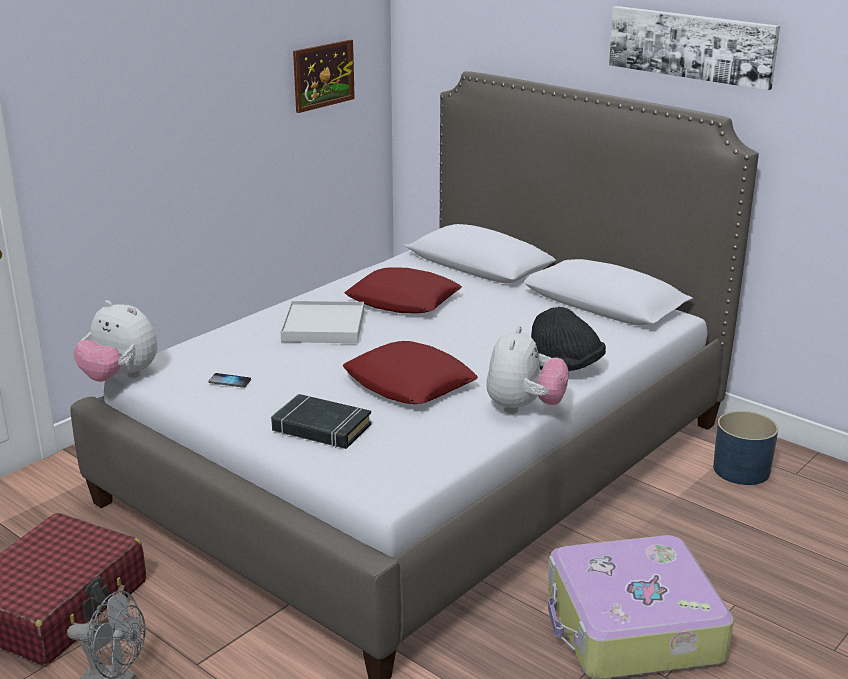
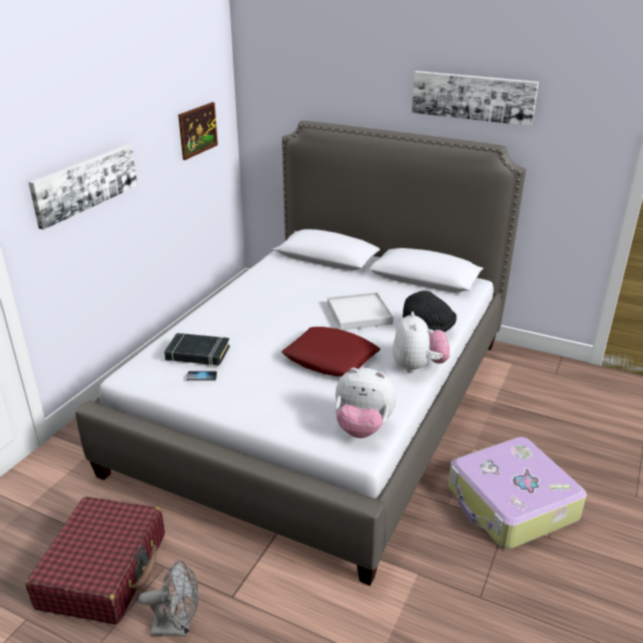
camera: 15 degrees left, 5 degrees up
(120, 377) = (114, 385): plush toy -> plush toy (362, 428)
(142, 124) = (85, 183): none -> picture
(321, 428) = (289, 406): black book -> black book (197, 354)
(323, 326) = (247, 320): white tray -> white tray (359, 314)
(403, 300) = (291, 292): red pillow -> none
(741, 470) = (523, 376): blue planter -> none

